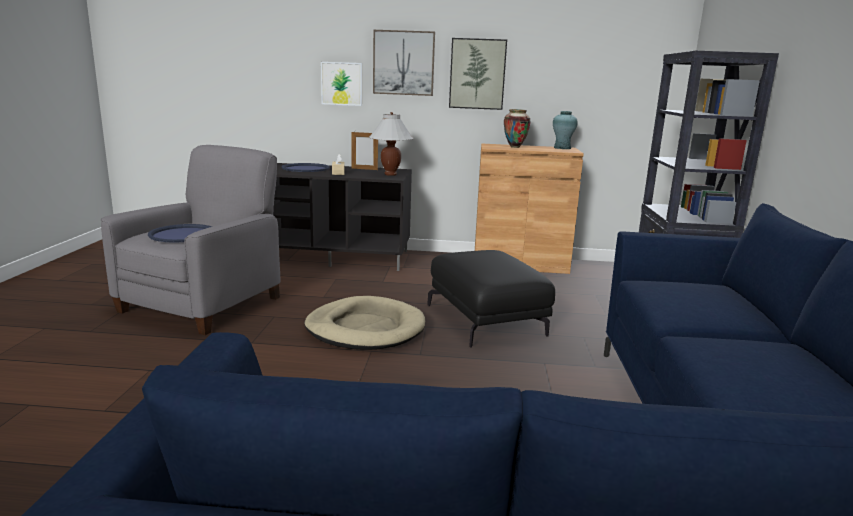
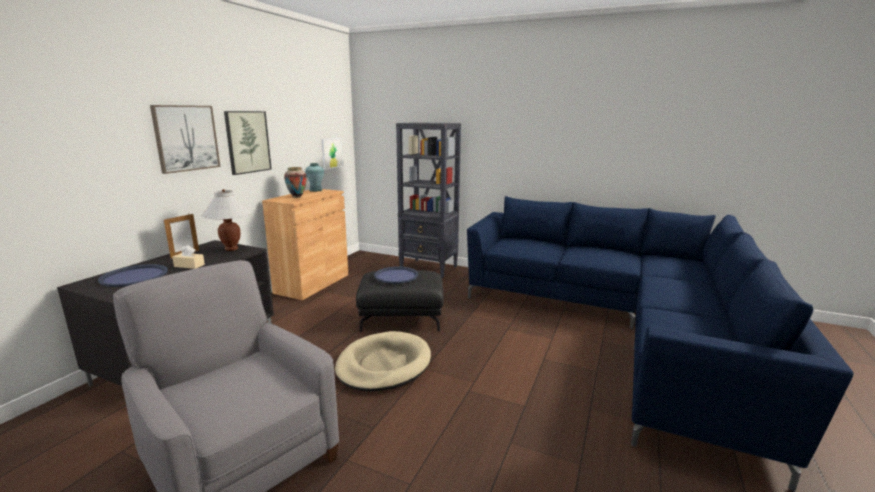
camera: 70 degrees left, 0 degrees up
(183, 234) = (247, 388): blue tray -> blue tray (396, 276)
(341, 83) = (123, 168): picture -> picture (331, 153)

